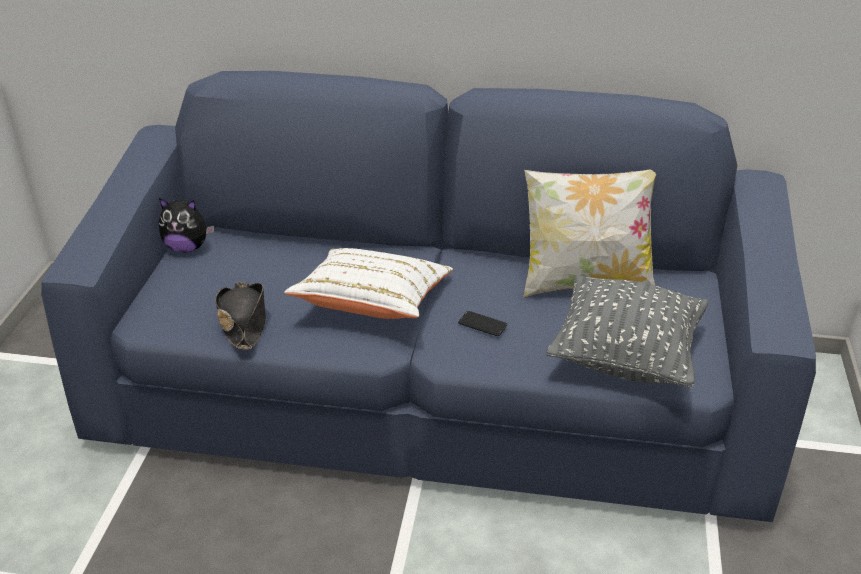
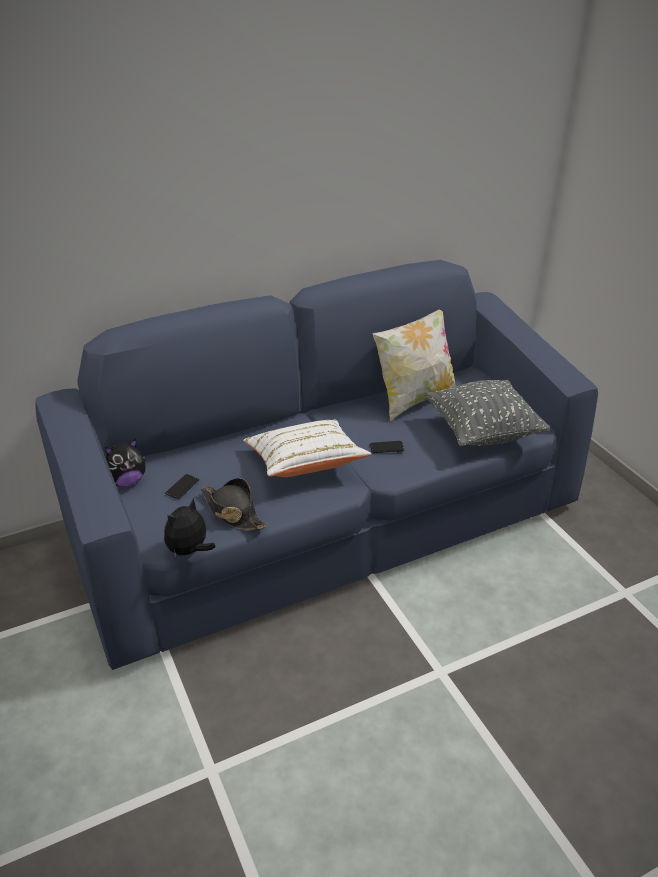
camera: 35 degrees left, 0 degrees up
(162, 340) = (189, 551): none -> plush toy
(228, 275) = (182, 487): none -> phone

